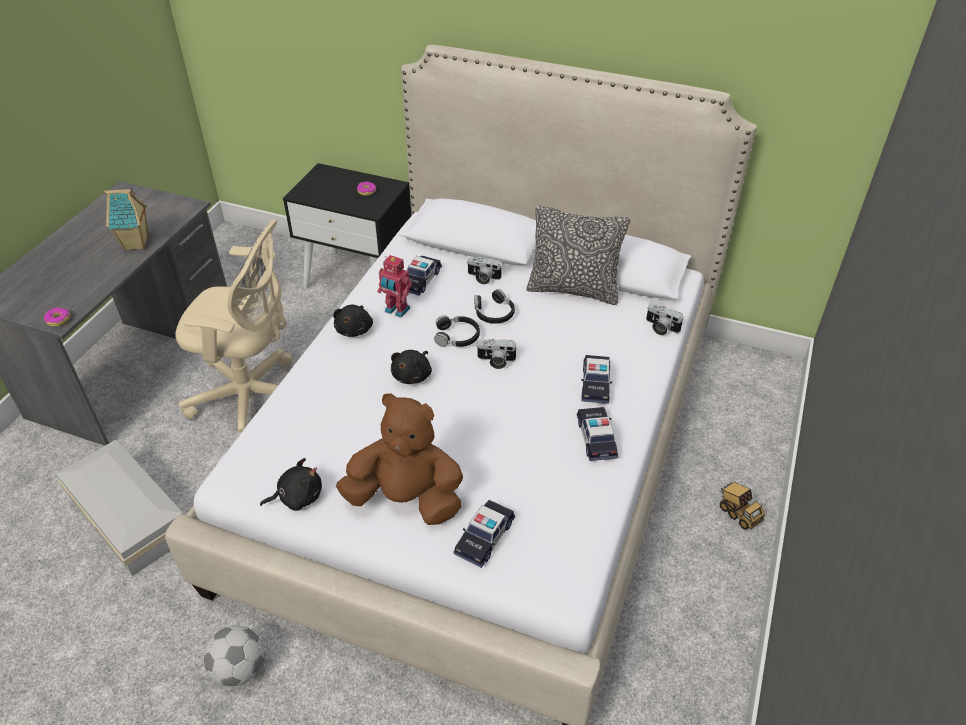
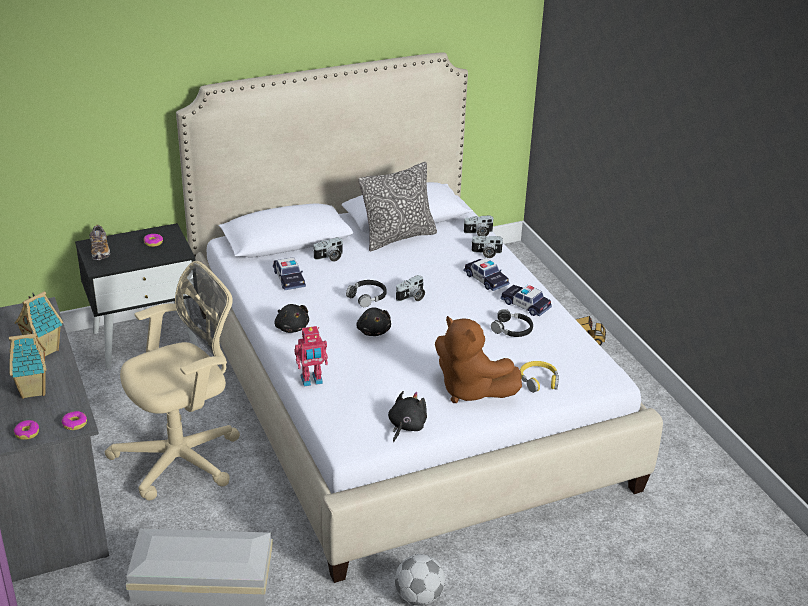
camera: 45 degrees left, 10 degrees down
(24, 308) = (27, 433): none -> donut
(81, 274) = (34, 390): none -> toy house
(321, 180) = (100, 251): none -> shoe
(396, 311) = (302, 303): toy robot -> toy robot (312, 381)
(406, 499) = (470, 390): brown plush toy -> brown plush toy turned 105 degrees counterclockwise
(484, 537) = (538, 381): toy car -> yellow headphones
(494, 313) = (369, 273): black headphones -> black headphones (512, 329)
(637, 354) = (486, 253): none -> camera

